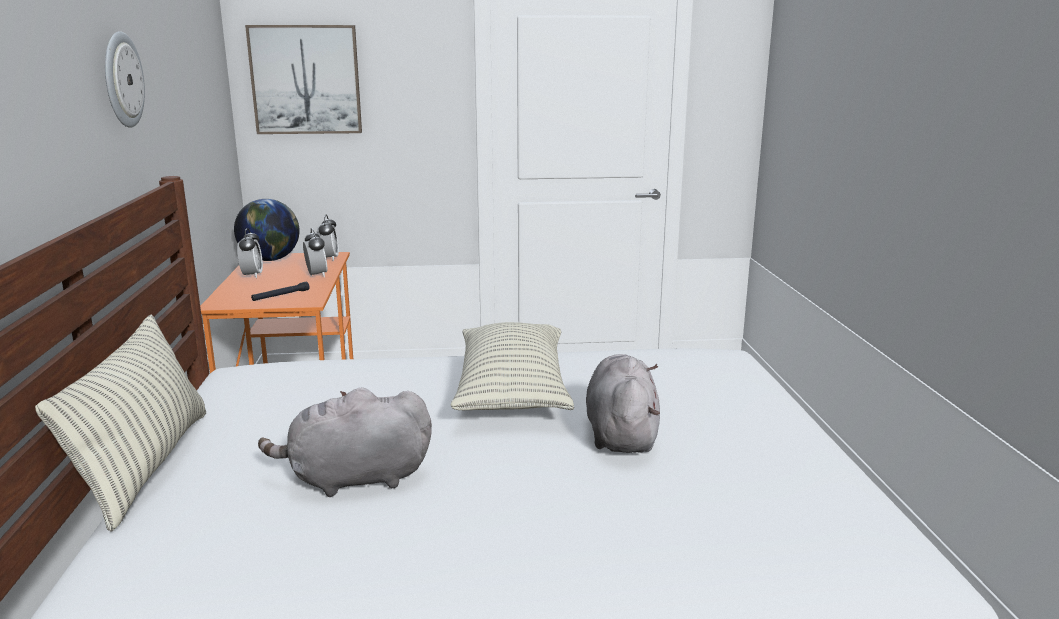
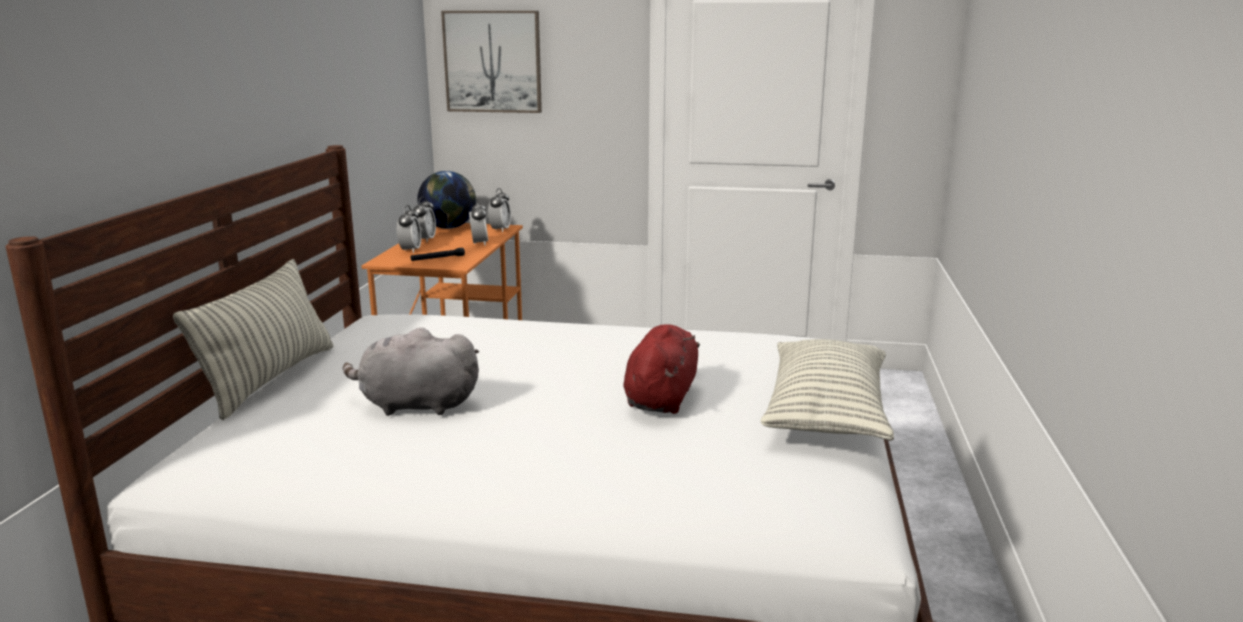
camera: 15 degrees right, 0 degrees up
(121, 80) = (297, 62): wall clock -> none
(243, 289) = (410, 250): none -> alarm clock
(512, 391) = (591, 355): pillow -> pillow (826, 413)
(621, 434) = (661, 397): grey plush toy -> red plush toy

